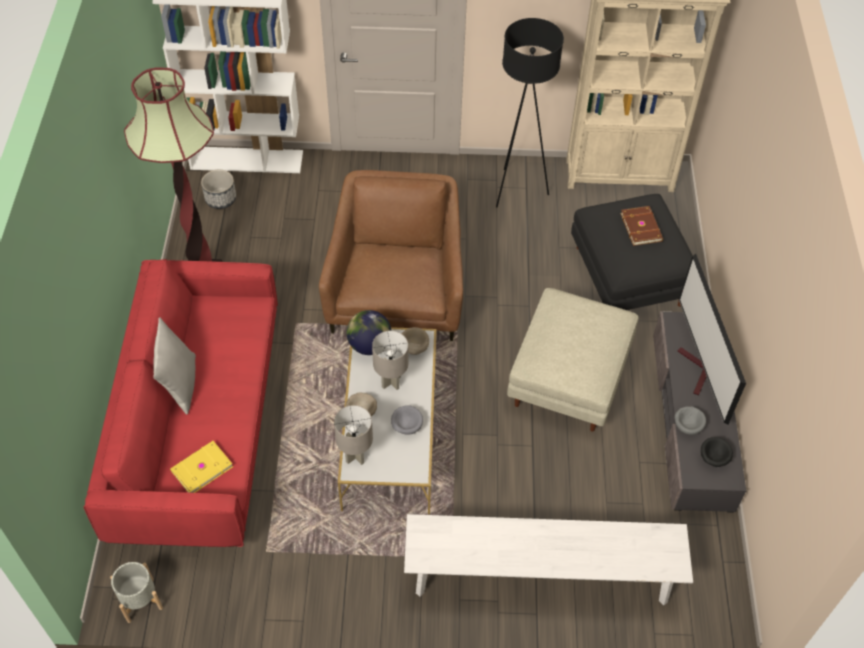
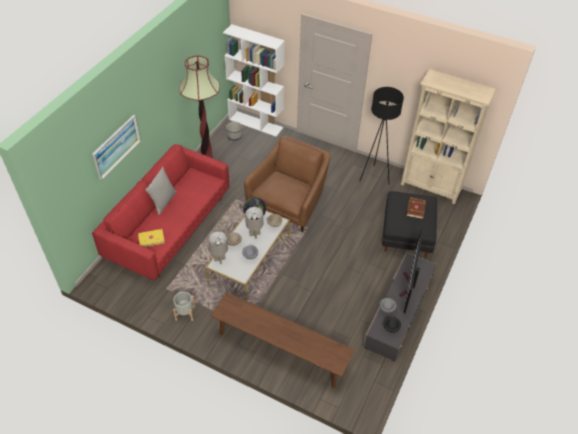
camera: 25 degrees right, 5 degrees down
(74, 315) = (116, 146): none -> picture
(140, 600) = (103, 287): grey planter -> grey planter (185, 313)
(540, 577) = (281, 350): white bench -> brown bench
(569, 379) = (348, 269): beige ottoman -> none

